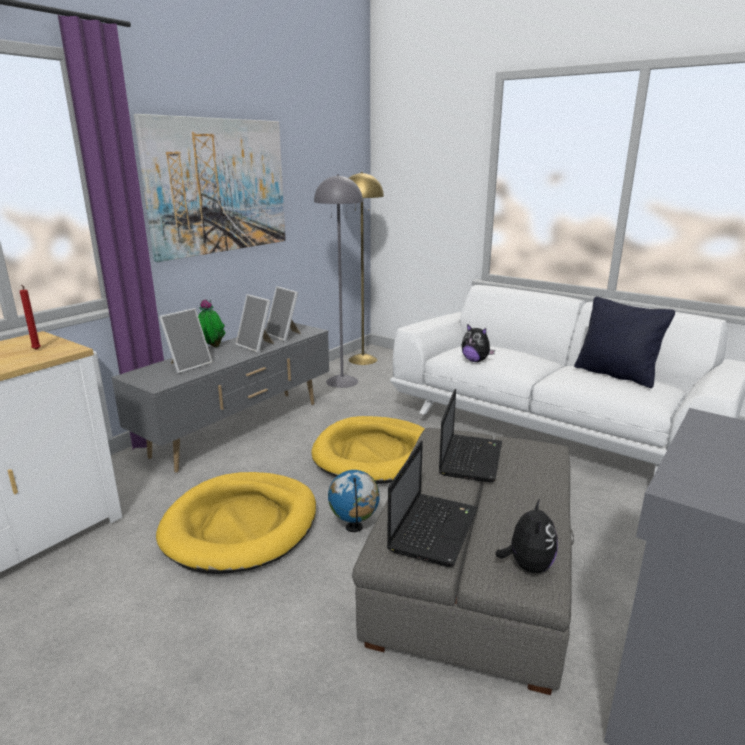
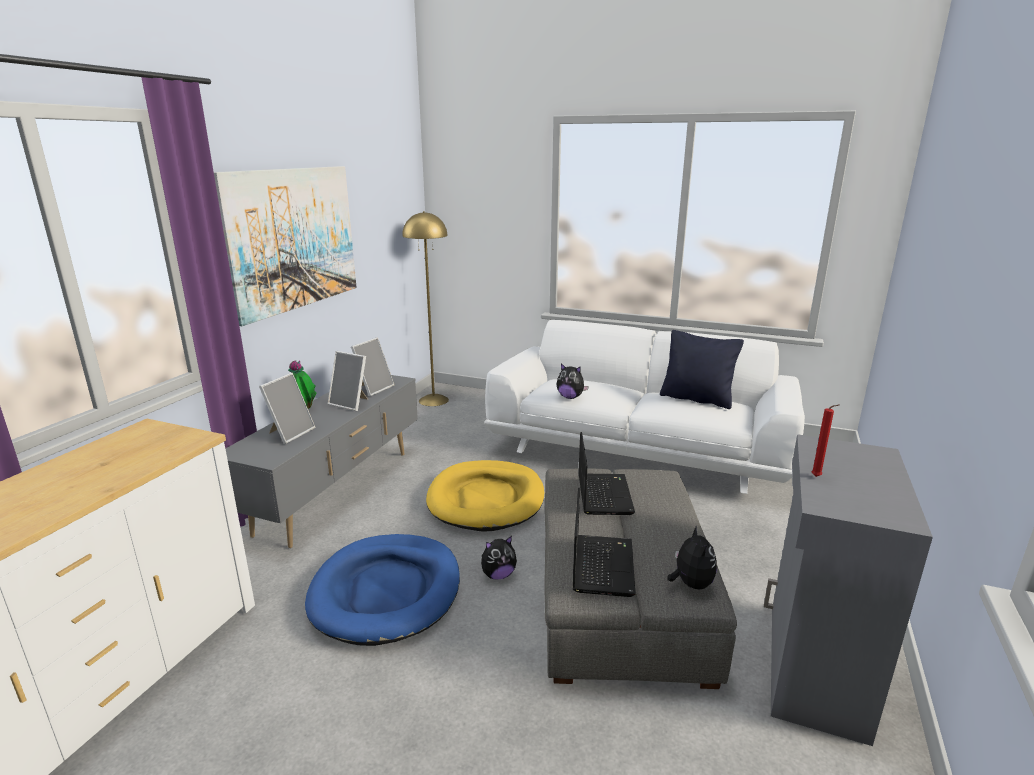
camera: 15 degrees left, 0 degrees up
(36, 350) = (162, 442): red candle -> red candle (817, 477)
(241, 525) = (386, 592): yellow dog bed -> blue dog bed
(284, 335) = (373, 388): picture frame -> picture frame turned 90 degrees counterclockwise
(342, 381) = (422, 426): grey floor lamp -> none
(354, 527) = (498, 575): globe -> plush toy

